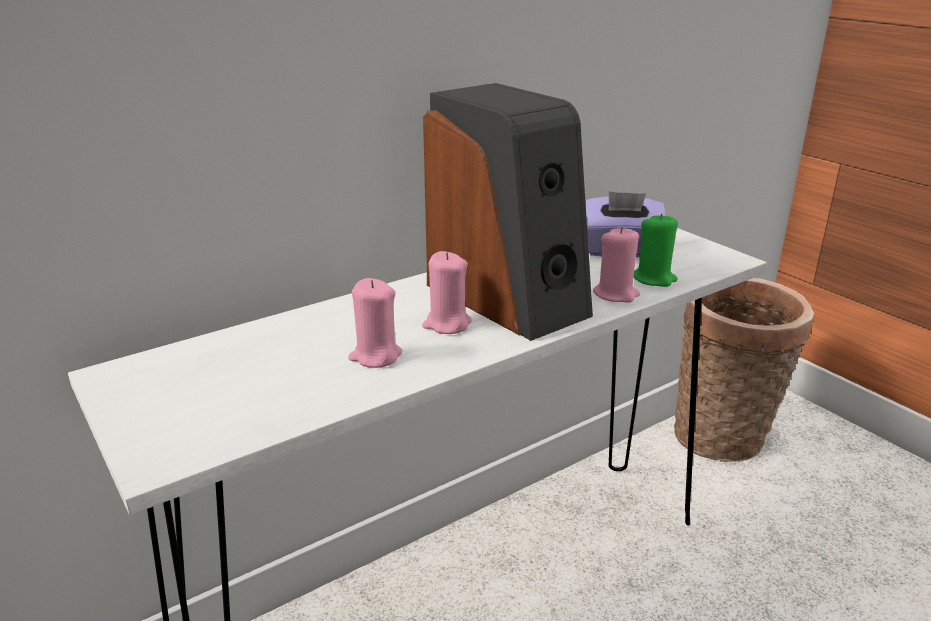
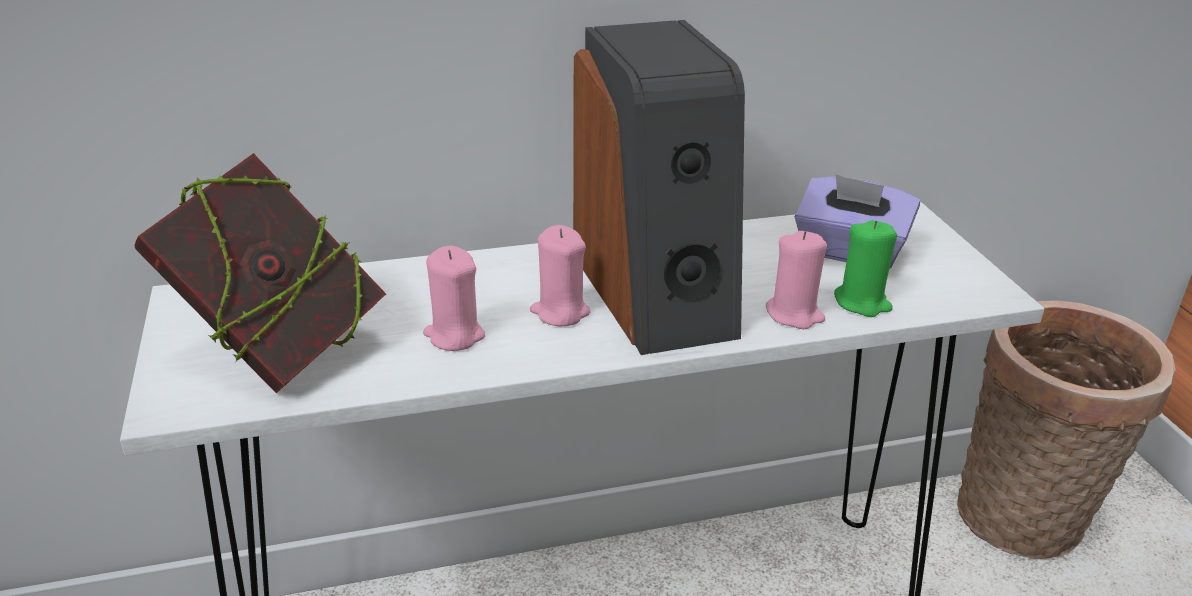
camera: 20 degrees right, 5 degrees up
(231, 397) = (279, 351): none -> book

